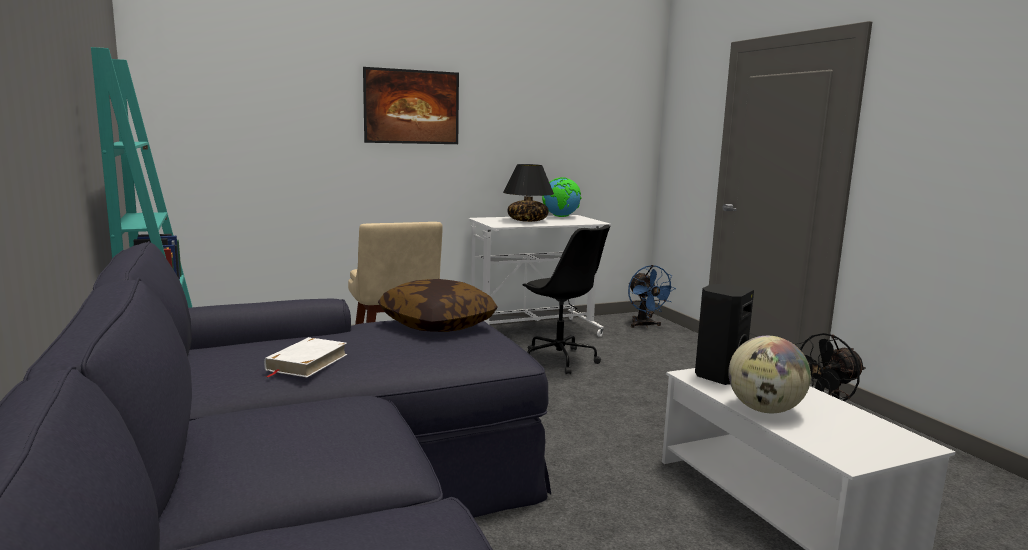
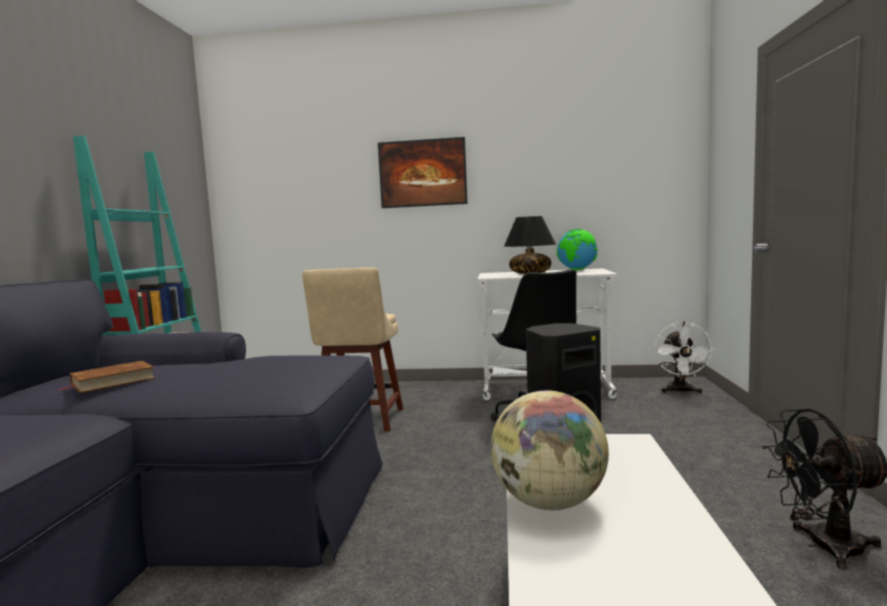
camera: 30 degrees right, 5 degrees down
(306, 362) = (113, 381): white book -> brown book
(437, 324) = (293, 360): pillow -> none
(644, 325) = (681, 391): blue fan -> white fan

